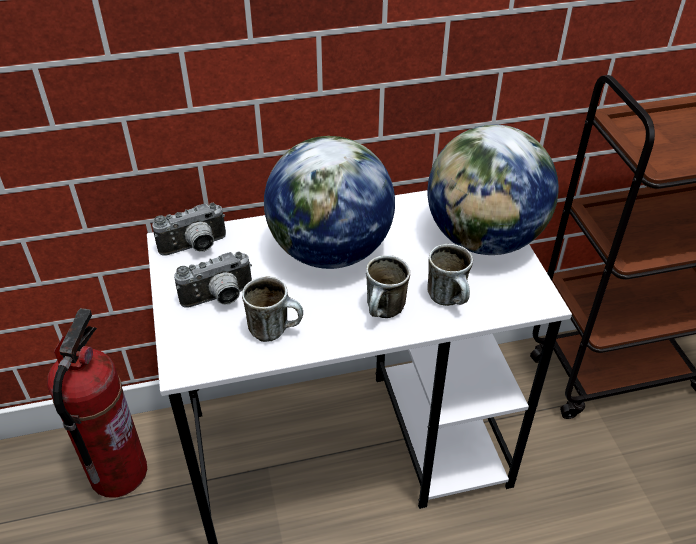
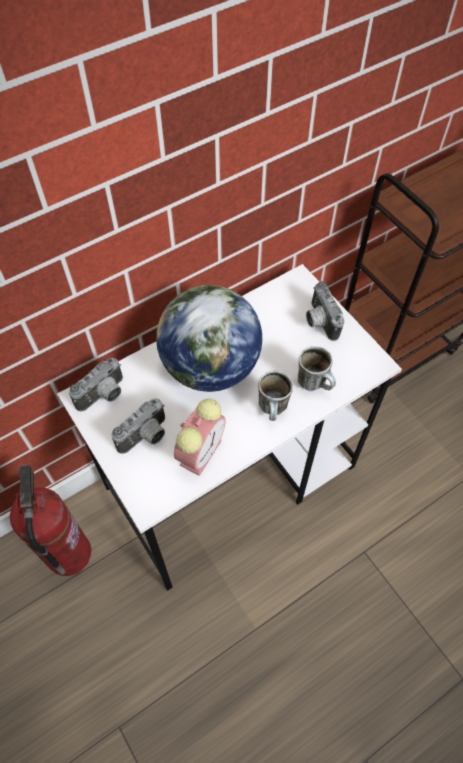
camera: 20 degrees left, 15 degrees up
(275, 330) = (201, 450): mug -> alarm clock
(484, 239) = (319, 321): globe -> camera

